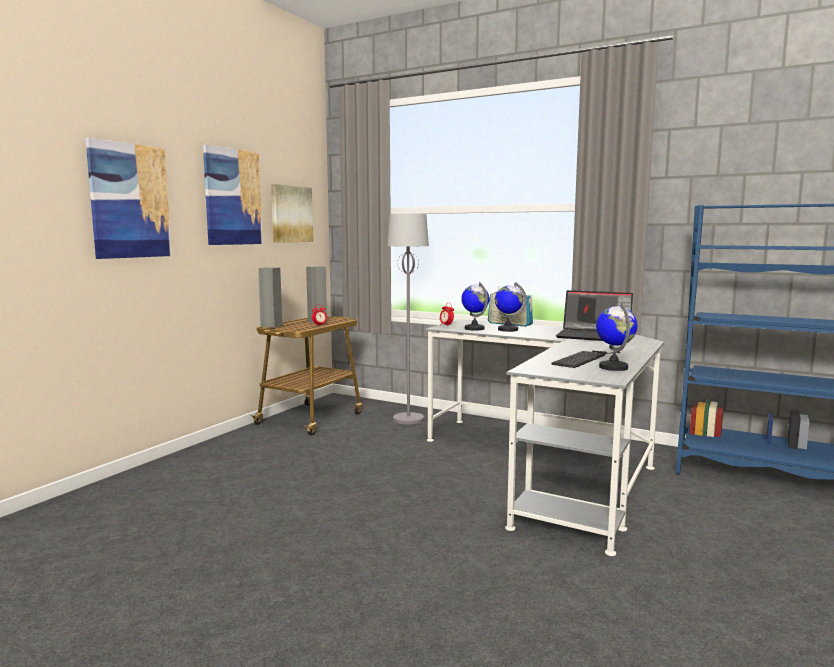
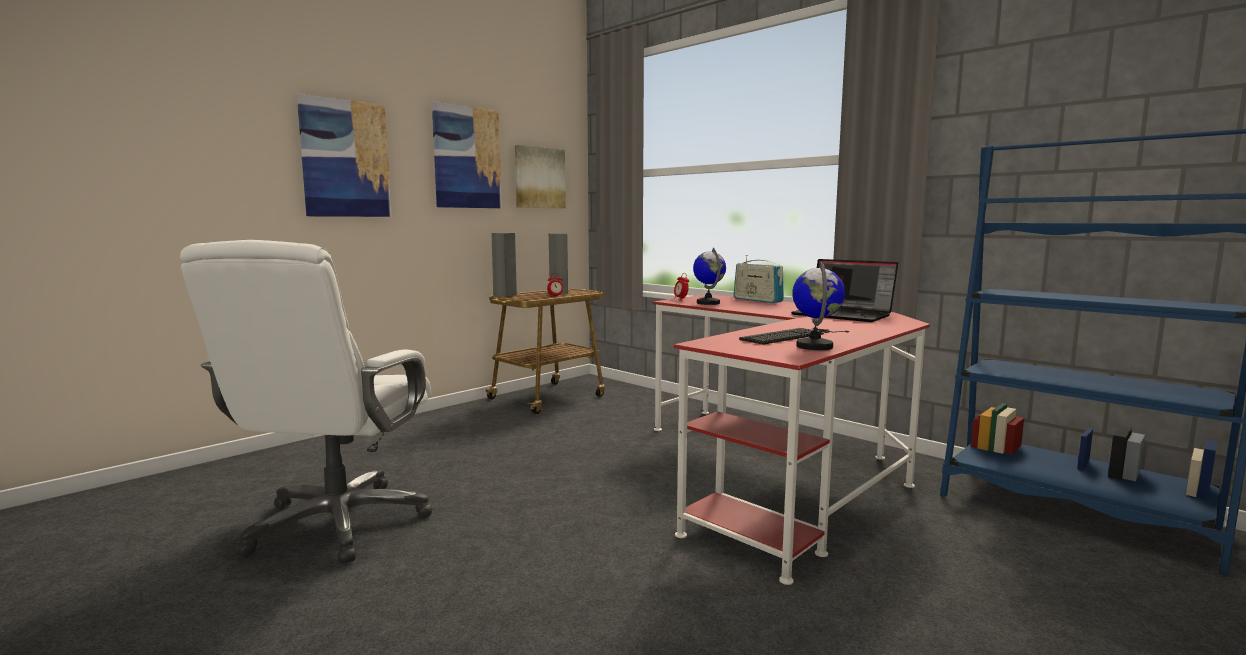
camera: 15 degrees right, 0 degrees up
(202, 558) = (338, 523): none -> white office chair
(408, 419) = (649, 406): grey floor lamp -> none
(508, 330) = (746, 305): globe -> none
(550, 466) = (779, 471): grey desk -> red desk

